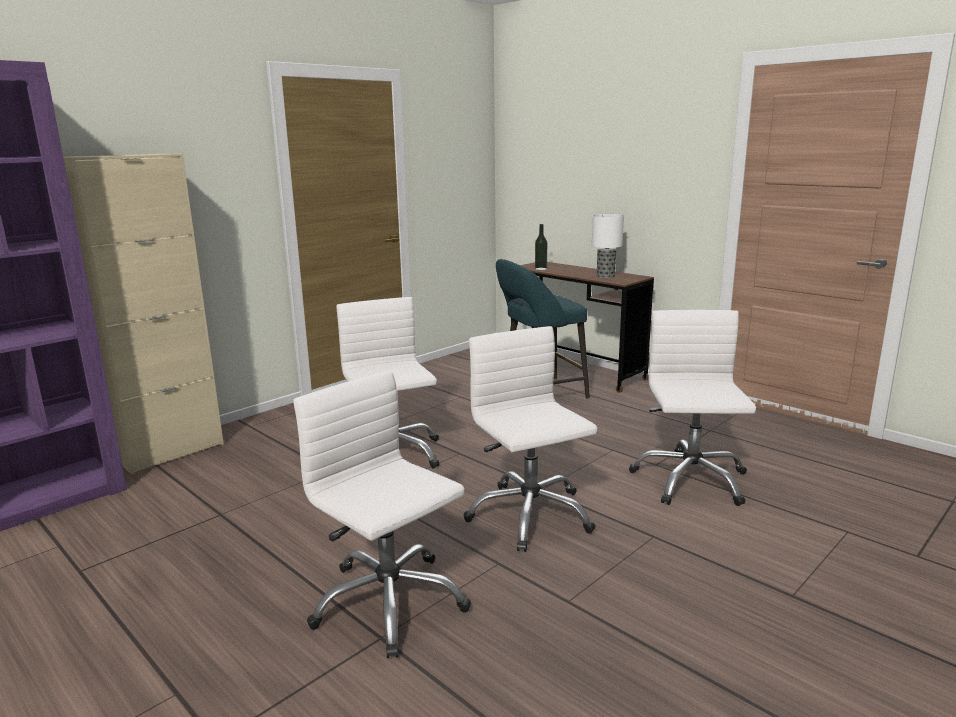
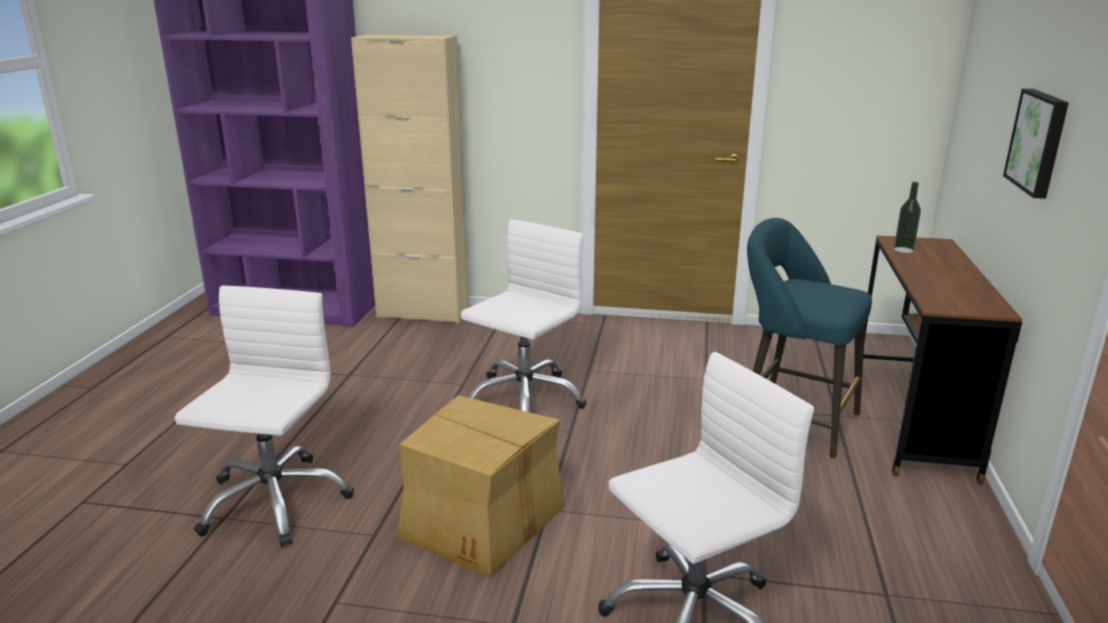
camera: 55 degrees right, 5 degrees up
(529, 515) = (481, 520): white office chair -> cardboard box
(605, 276) = (947, 291): table lamp -> none
(624, 182) = (1039, 142): none -> picture

